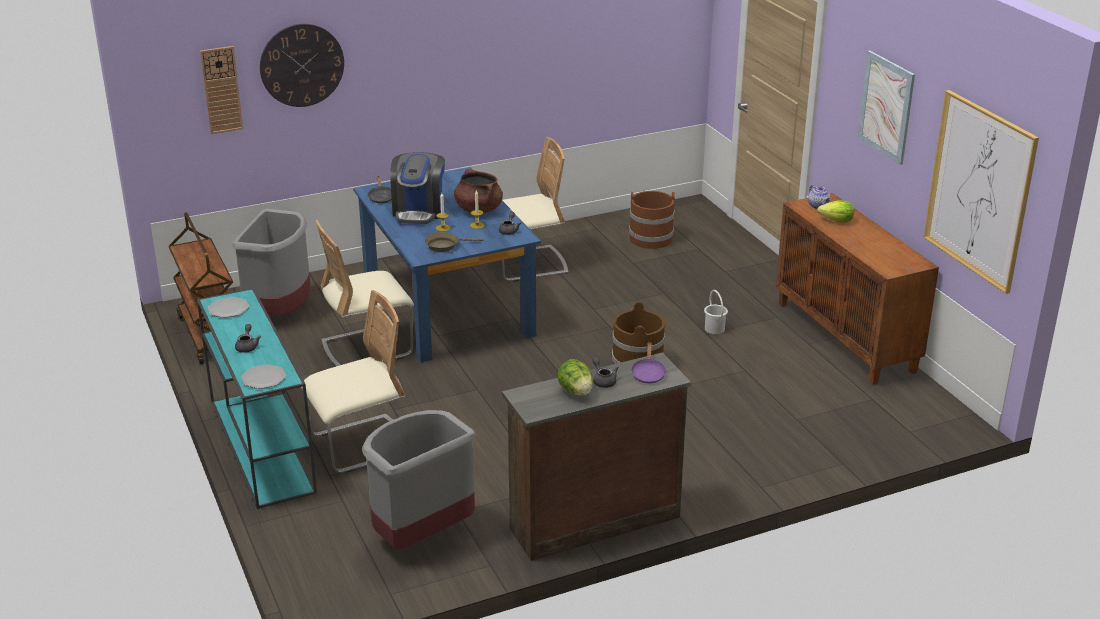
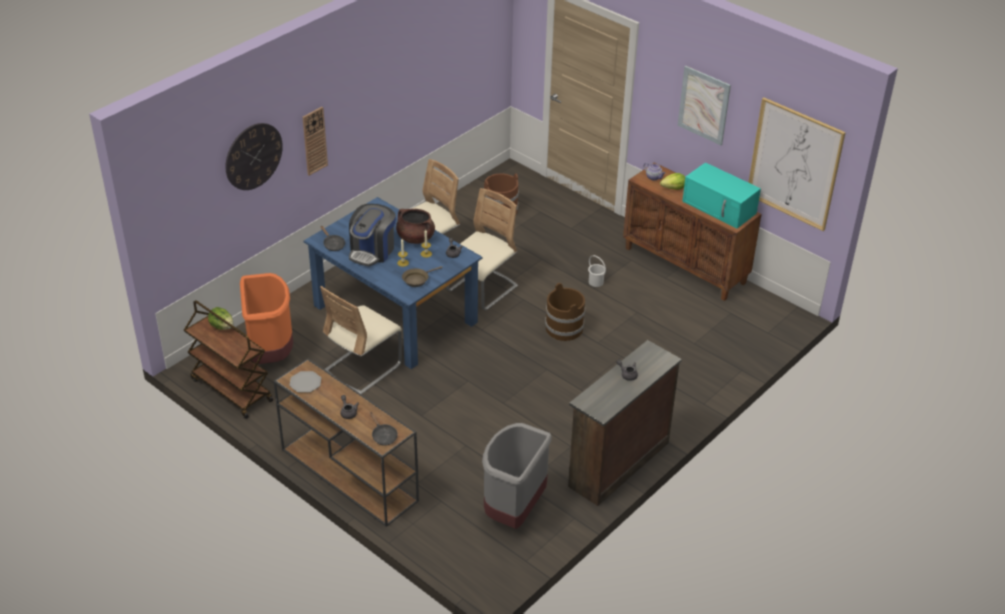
camera: 25 degrees left, 10 degrees up
(221, 90) = (200, 194): wall clock -> wall clock (314, 141)
(260, 444) = (347, 474): turquoise console table -> brown console table
(263, 378) = (383, 436): plate -> black frying pan
(280, 311) = (270, 352): grey trash can -> orange trash can
(361, 445) = (420, 452): beige chair -> beige chair (482, 290)
(419, 211) = (372, 251): coffee machine -> coffee machine turned 45 degrees clockwise
(576, 391) = (616, 388): lettuce -> lettuce (222, 326)
(648, 373) = (651, 360): purple frying pan -> none
(885, 250) = (720, 207): none -> turquoise microwave

